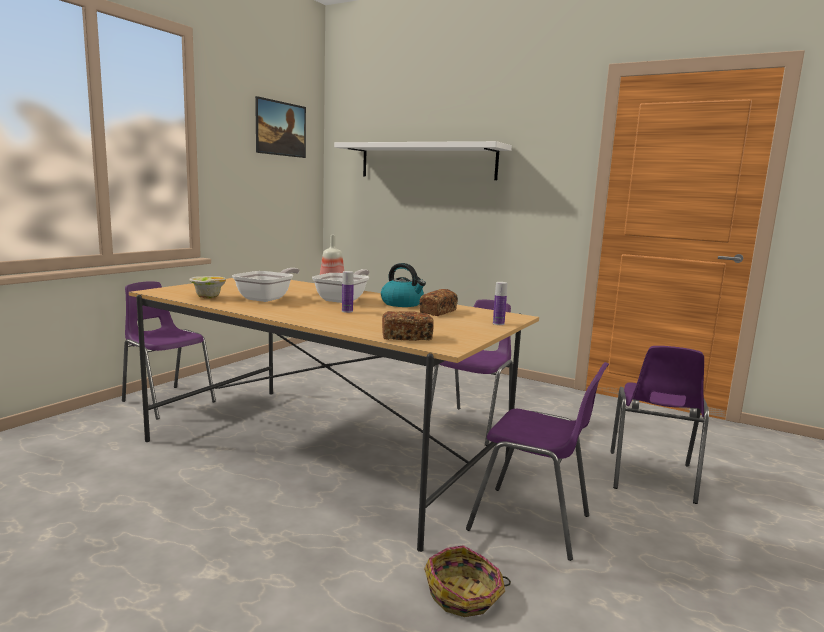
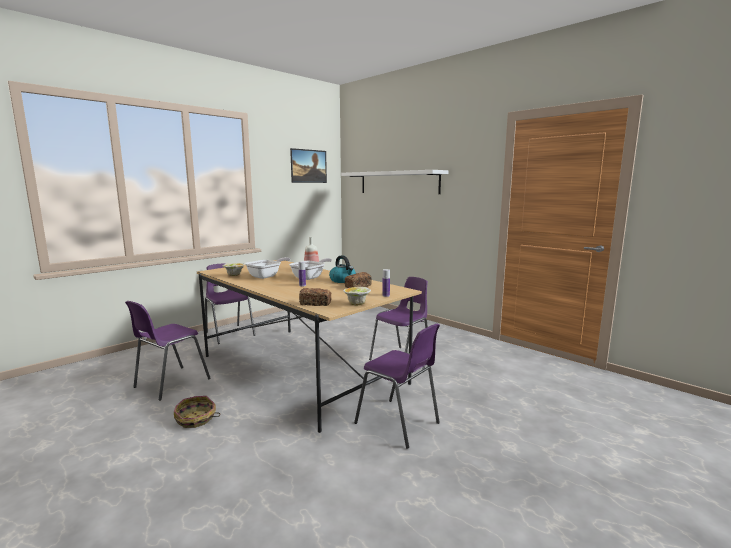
camera: 15 degrees right, 0 degrees up
(464, 595) = (329, 459): basket -> basket (196, 419)
(473, 337) = (357, 304): none -> bowl
(651, 477) = (503, 403): purple chair -> purple chair (170, 383)

